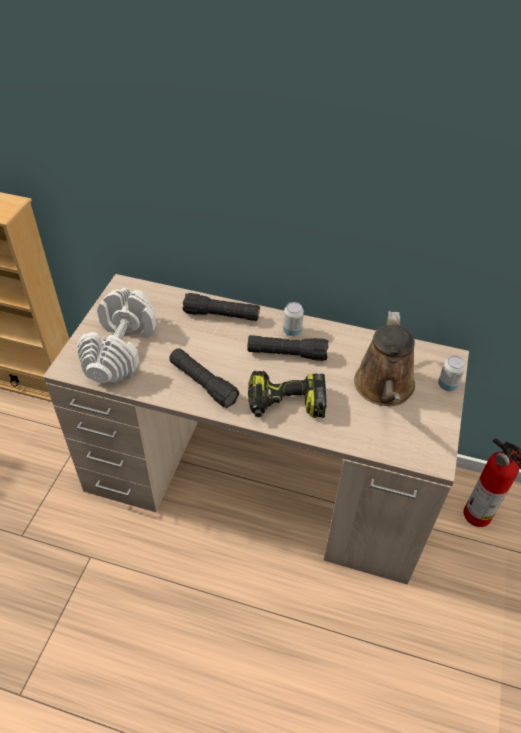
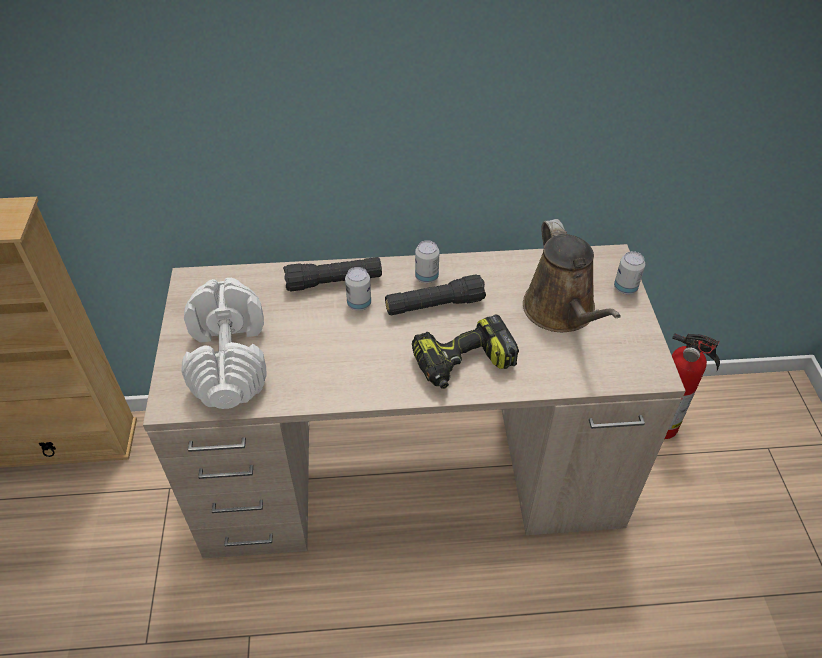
camera: 20 degrees left, 0 degrees up
(203, 383) = (354, 370): black flashlight -> none
(231, 337) = (359, 304): none -> can

